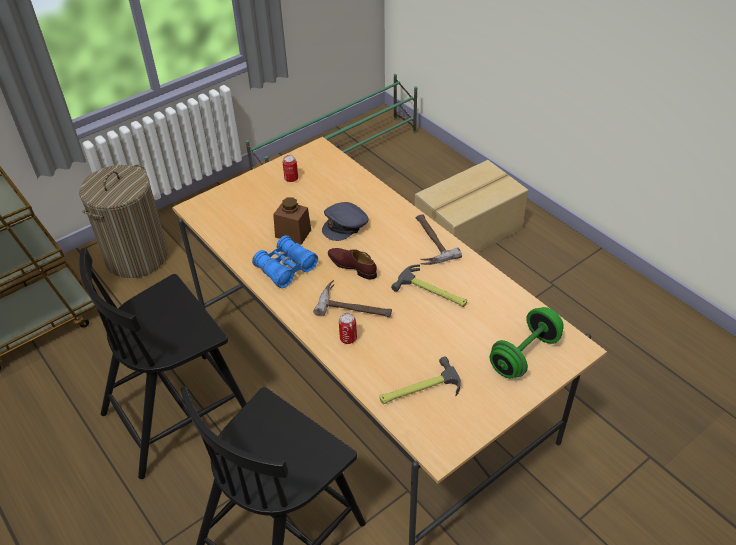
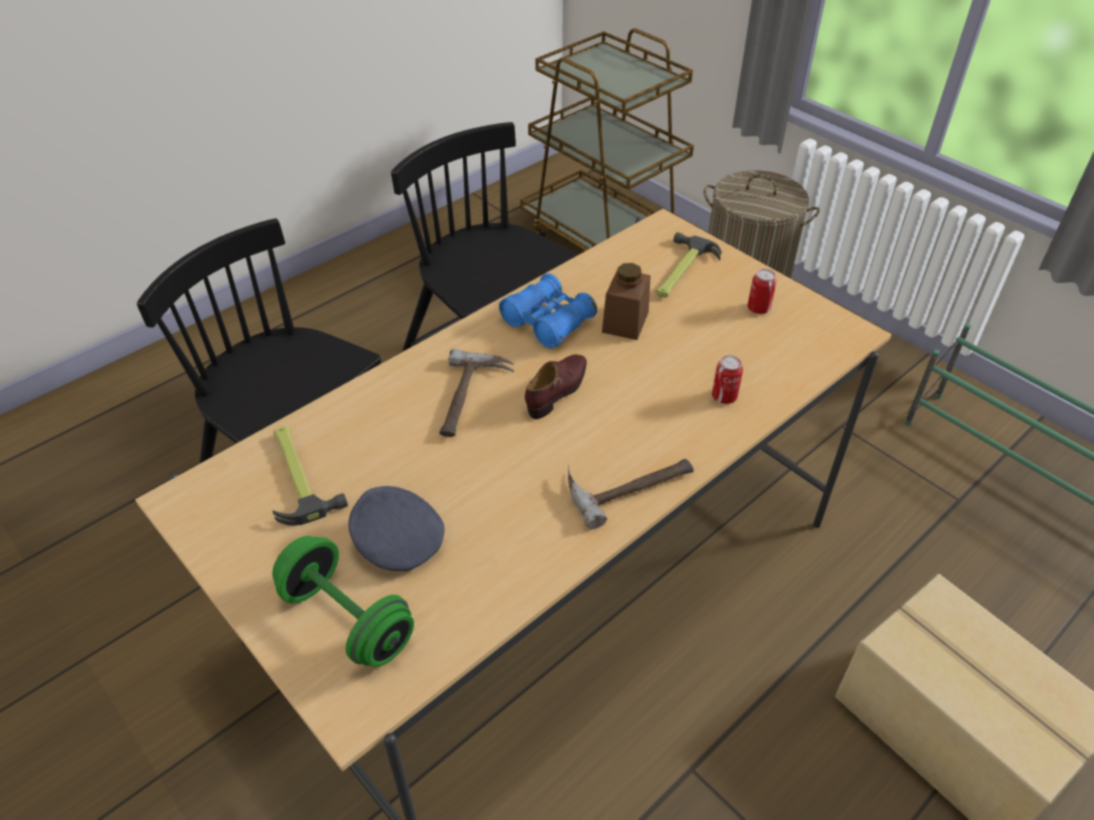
camera: 85 degrees right, 0 degrees up
(345, 225) = (654, 377): grey cap -> grey cap (395, 541)
(348, 338) = (405, 394): can -> can (724, 397)
(432, 292) = (502, 490): hammer -> hammer (681, 271)

